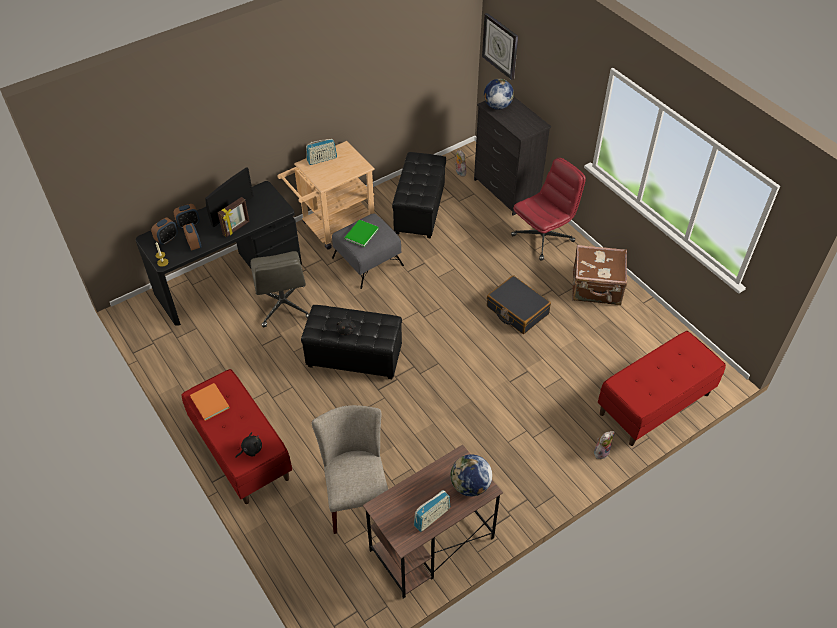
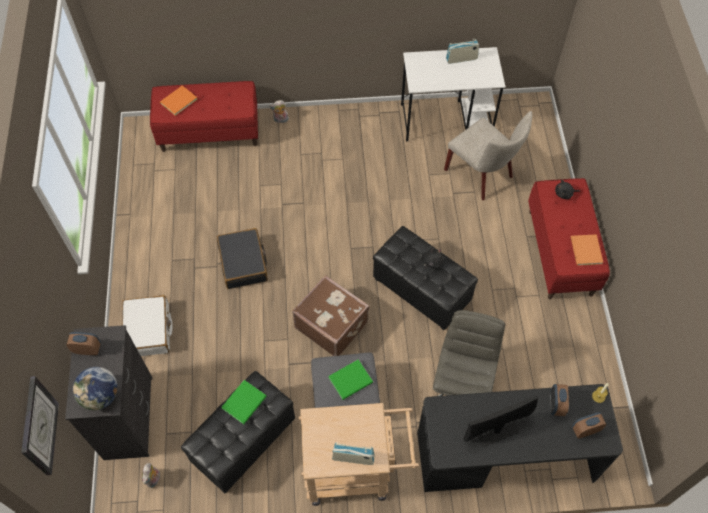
camera: 150 degrees left, 10 degrees up
(189, 224) = (553, 441): alarm clock -> alarm clock (87, 349)
(236, 228) = (500, 404): picture frame -> none
(356, 495) = (482, 175): beige chair -> beige chair turned 60 degrees counterclockwise
(423, 188) = (245, 402): none -> green book
(431, 545) = (447, 120): brown desk -> white desk
(470, 485) = (422, 65): globe -> none
(543, 238) = (148, 330): red office chair -> white suitcase
(596, 288) = (154, 248): brown suitcase -> brown suitcase (332, 324)
(687, 361) = (177, 101): none -> orange book

